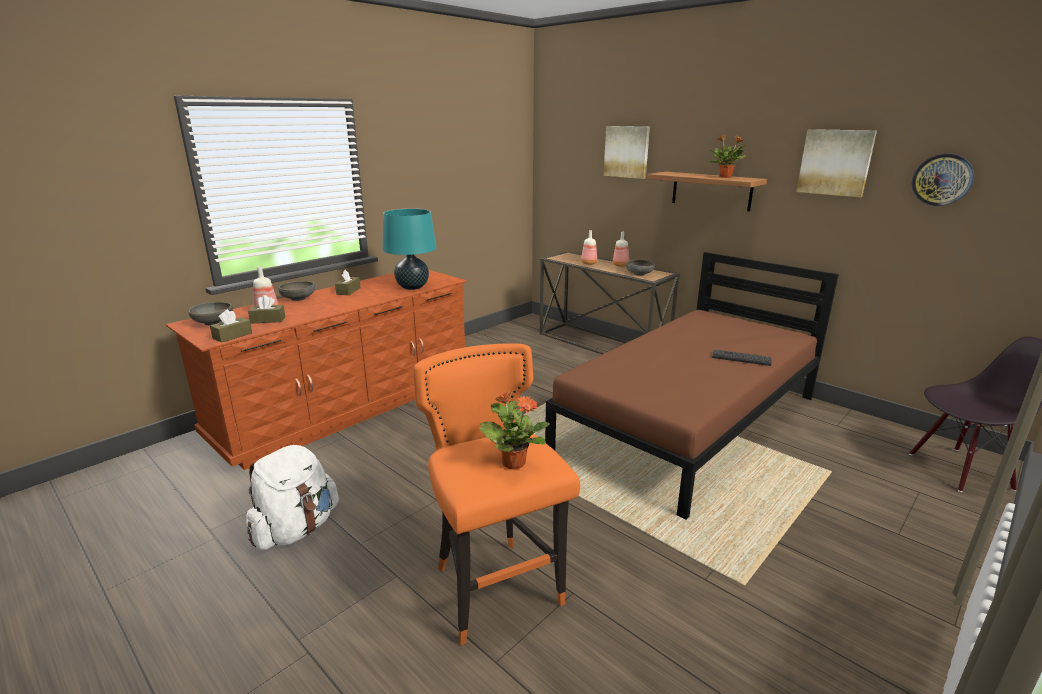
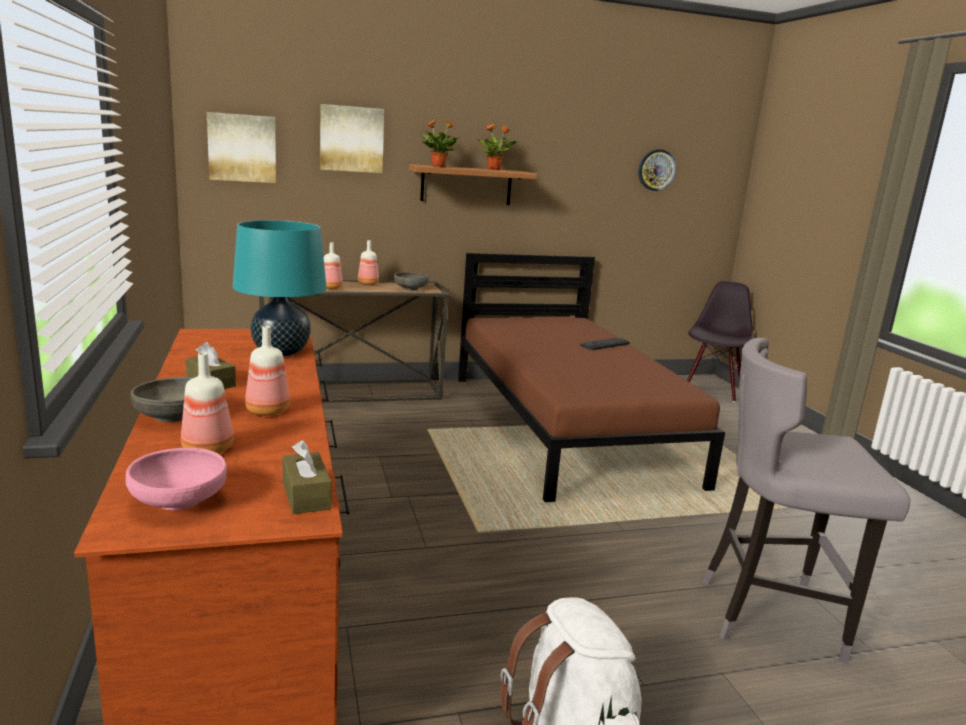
camera: 60 degrees left, 5 degrees down
(213, 322) = (179, 501): grey bowl -> pink bowl
(268, 320) = (261, 456): brown tissue box -> none
(322, 307) = (268, 411): none -> bottle
(496, 590) = (771, 615): orange stool -> grey stool
(513, 462) = (835, 448): potted plant -> potted plant (438, 166)
(835, 162) = (582, 155): picture -> picture (242, 148)

